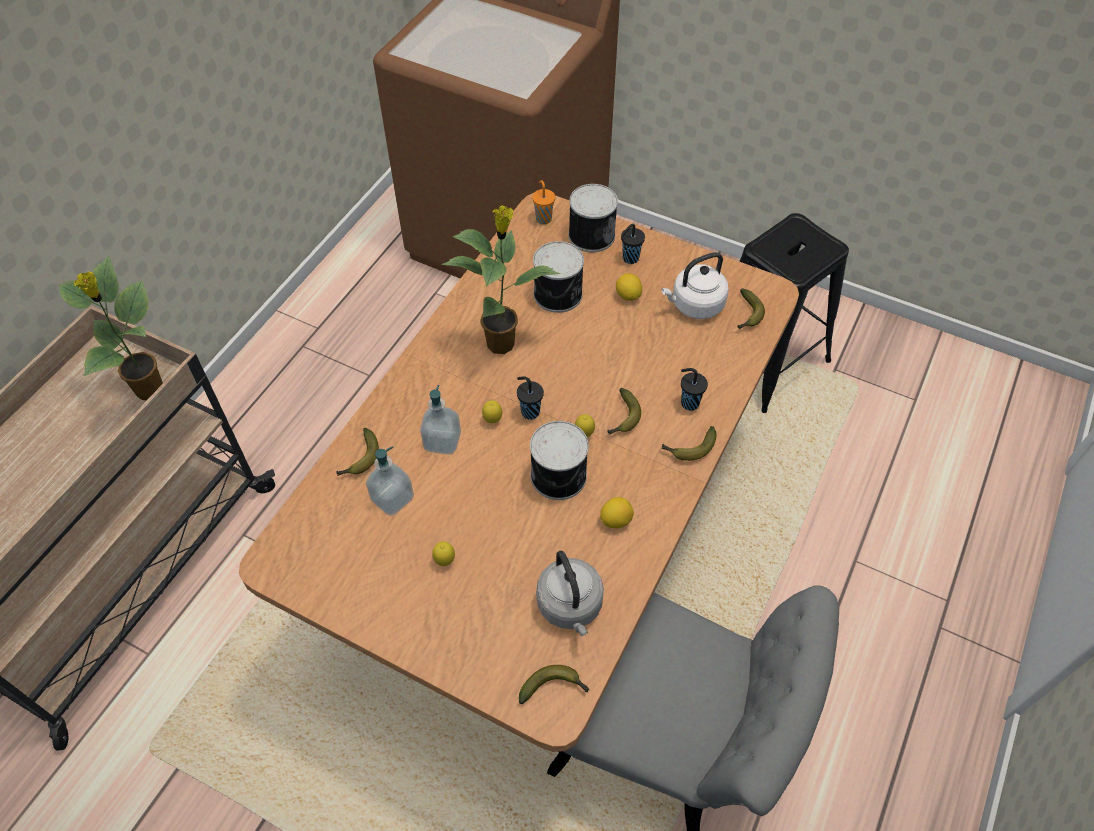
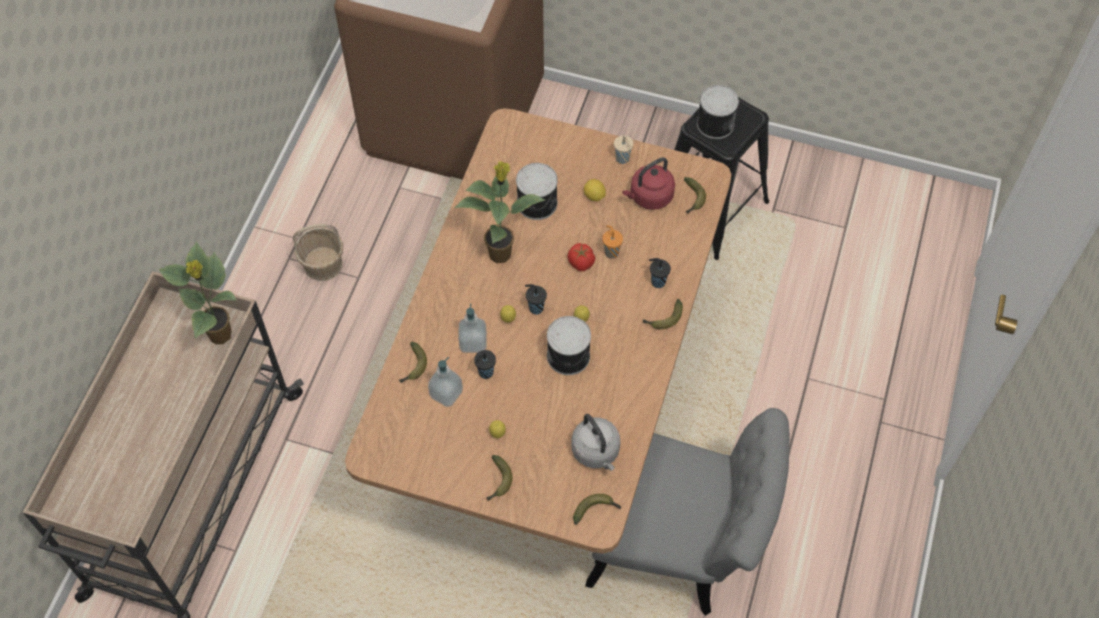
camera: 10 degrees left, 5 degrees up
(336, 357) = (323, 264): none -> basket
(543, 218) = (510, 134): orange cup -> orange cup (611, 252)
(590, 235) = (553, 144): can -> can (714, 123)
(597, 368) = (581, 263): none -> tomato
(616, 520) = (617, 383): lemon -> none
(623, 418) = (609, 302): banana -> banana (498, 482)
(629, 259) = (589, 162): black cup -> black cup (485, 373)
(669, 261) = (623, 159): none -> beige cup
(694, 305) = (649, 197): white kettle -> red kettle

